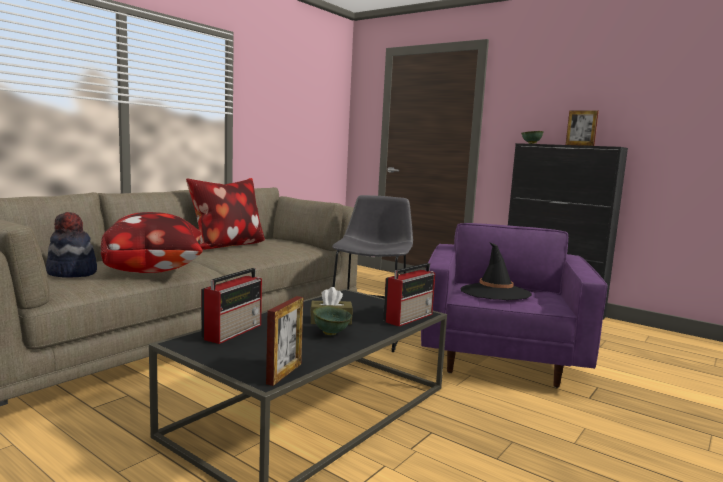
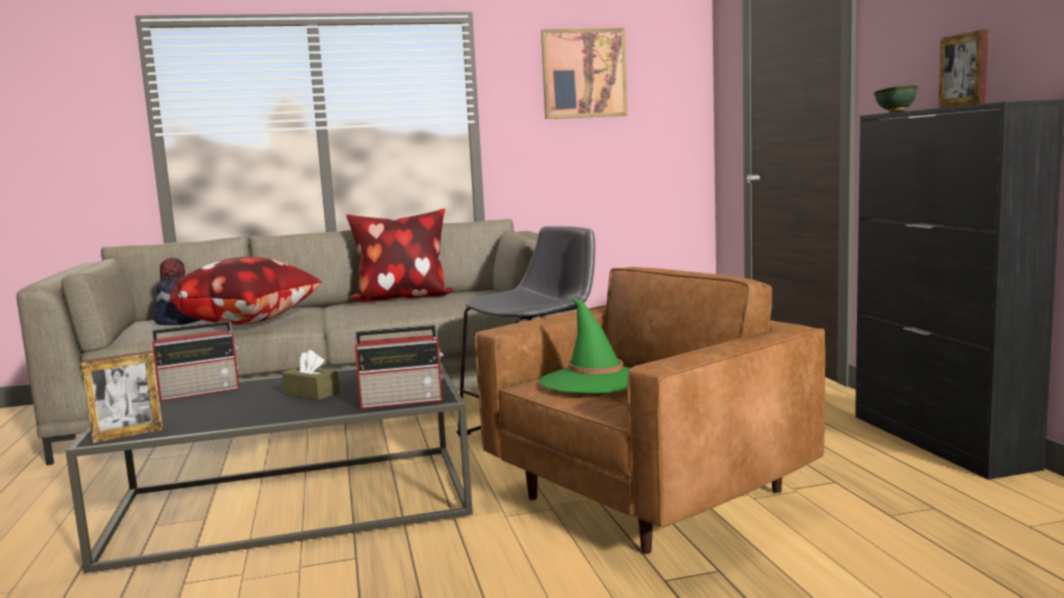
camera: 40 degrees right, 0 degrees up
(291, 90) = (584, 73): none -> picture
(331, 333) = (273, 406): green bowl -> none
(495, 292) = (595, 381): black hat -> green hat
(501, 359) = (648, 498): purple armchair -> brown armchair

